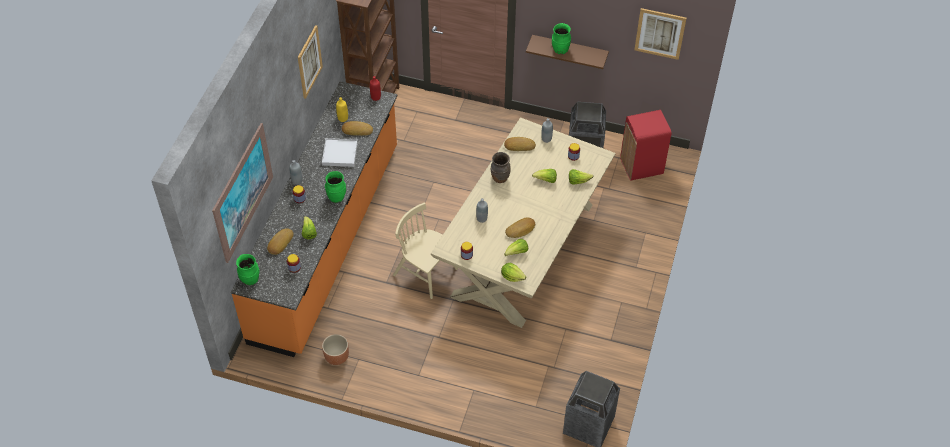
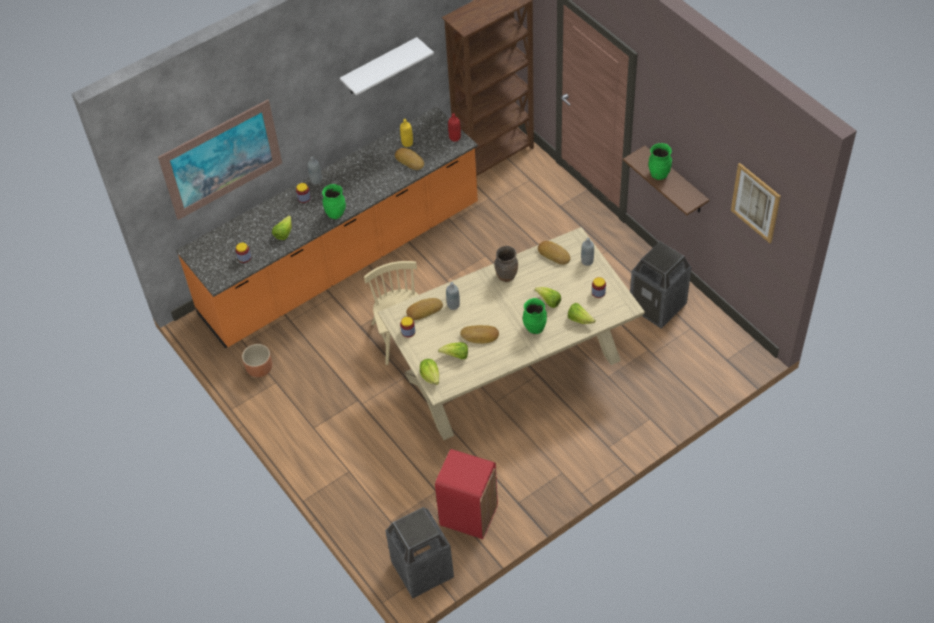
camera: 40 degrees right, 0 degrees up
(250, 280) = (200, 249): green vase -> green vase (535, 328)
(280, 243) = (252, 229): bread -> bread (424, 310)
(309, 62) = (379, 67): picture -> white shelf
(340, 154) = (375, 175): white tray -> none
(642, 167) = (707, 350): red trash can -> red trash can (469, 516)

